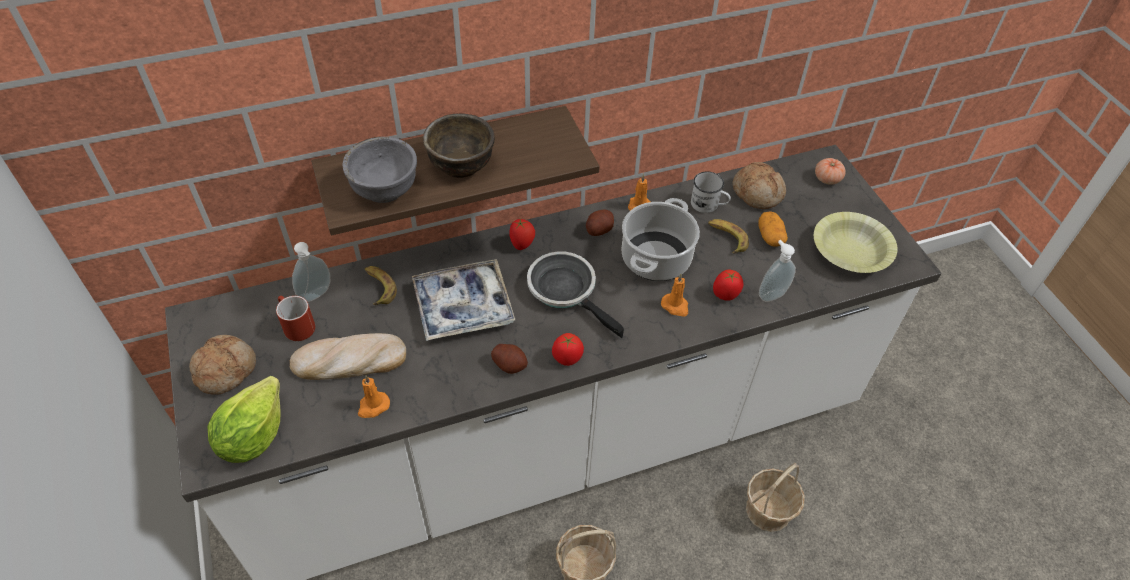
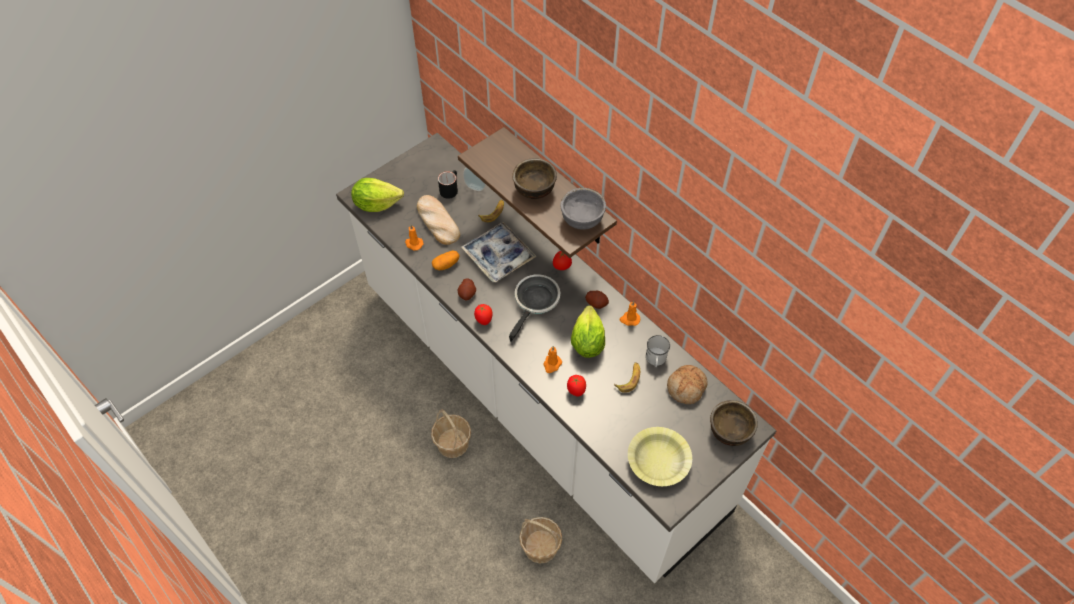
camera: 70 degrees right, 5 degrees up
(225, 369) = (410, 174): bread -> none
(295, 325) = (450, 189): red mug -> black mug
(385, 188) = (497, 165): grey bowl -> grey bowl (582, 219)
(656, 259) = (587, 342): cooking pot -> lettuce
(770, 236) = (645, 405): potato -> potato (446, 264)
(771, 294) = (590, 417): soap dispenser -> none
(827, 179) = (730, 431): tomato -> brown bowl

